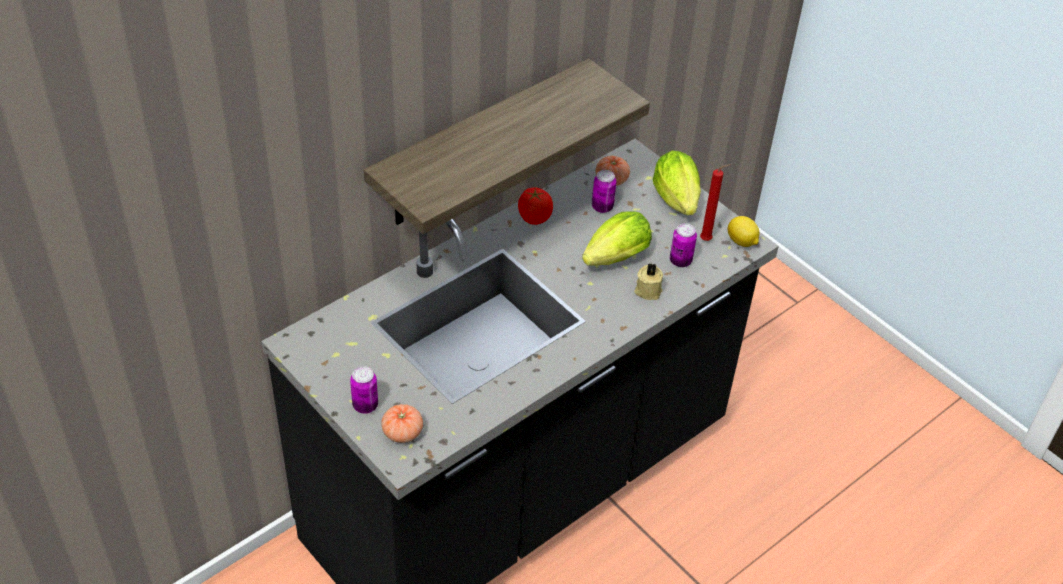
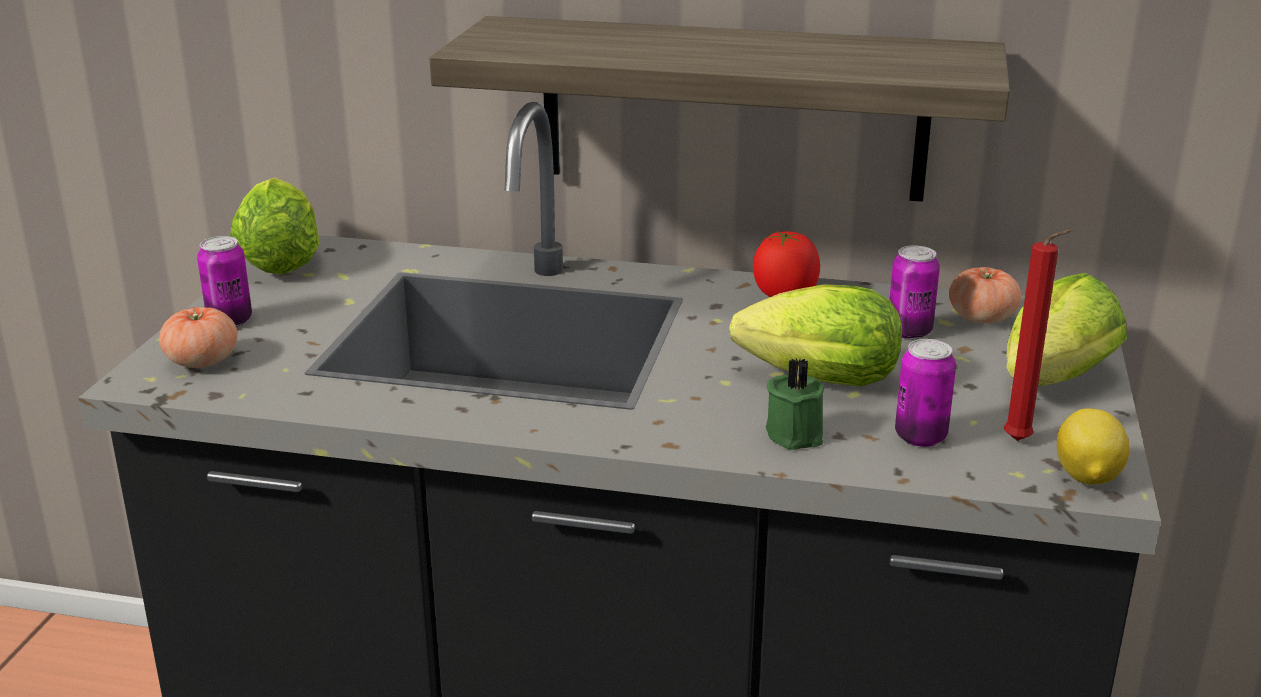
camera: 55 degrees right, 20 degrees down
(304, 356) = (280, 259): none -> lettuce
(647, 290) = (796, 433): beige candle -> green candle

